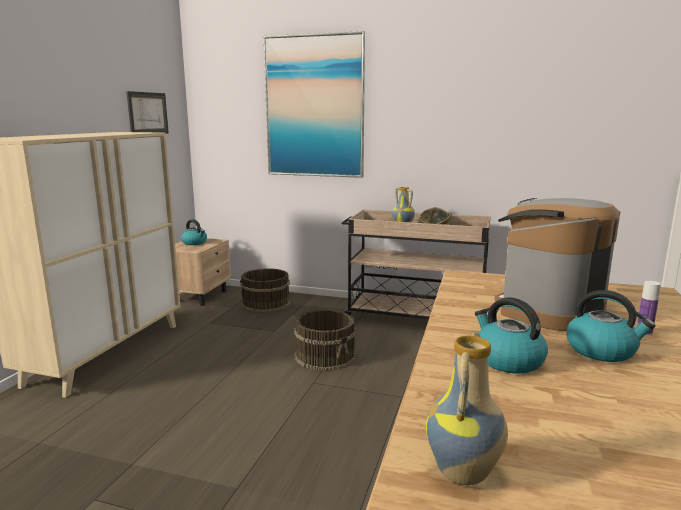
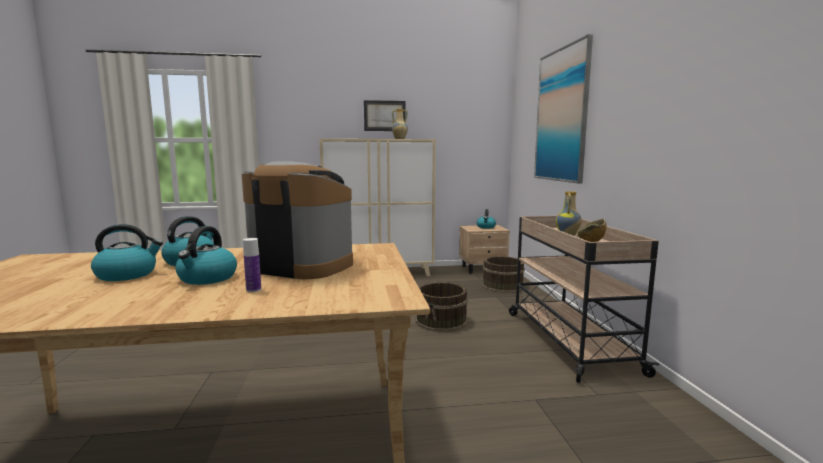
camera: 65 degrees right, 5 degrees down
(147, 113) = (463, 129): picture -> picture (384, 116)
(465, 474) = (61, 261): vase -> vase (399, 139)
(583, 397) = (127, 275): none -> kettle

